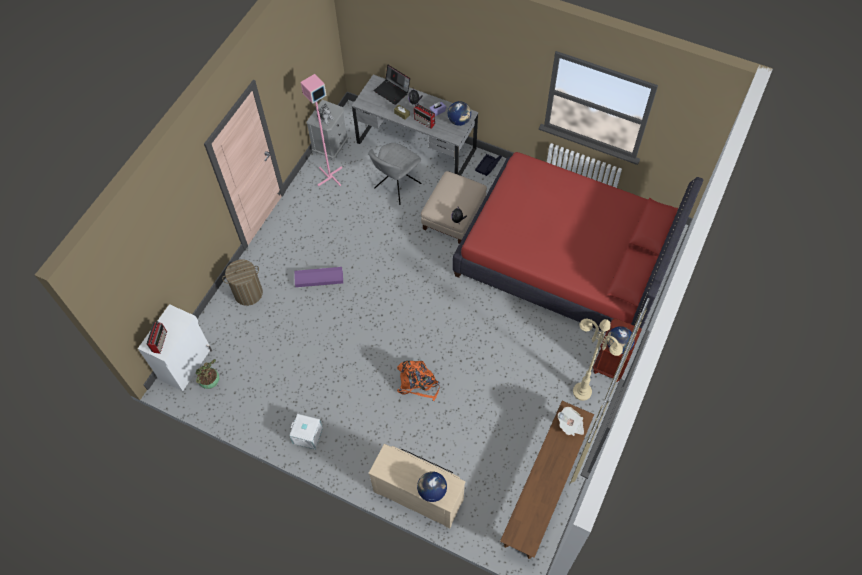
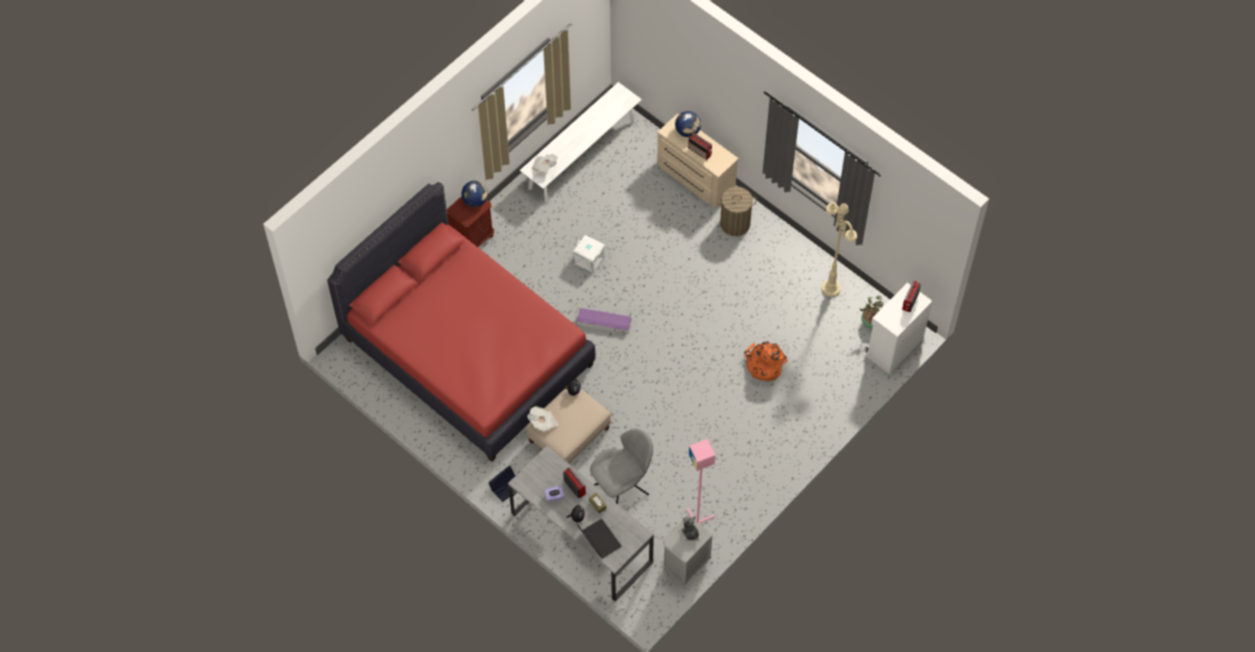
camera: 165 degrees left, 0 degrees up
(248, 293) = (818, 405): laundry basket -> laundry basket (735, 223)
(308, 435) = (784, 250): white storage box -> white storage box (588, 260)
(319, 278) = (738, 401): purple storage box -> purple storage box (604, 322)
(411, 468) = (700, 152): none -> radio
(418, 383) = (666, 270): orange backpack -> orange backpack (764, 364)
(459, 121) = (534, 476): globe -> none
(472, 187) = (543, 423): none -> newspaper
(544, 487) = (581, 155): brown bench -> white bench
(581, 391) = (512, 222): beige floor lamp -> beige floor lamp (831, 289)

